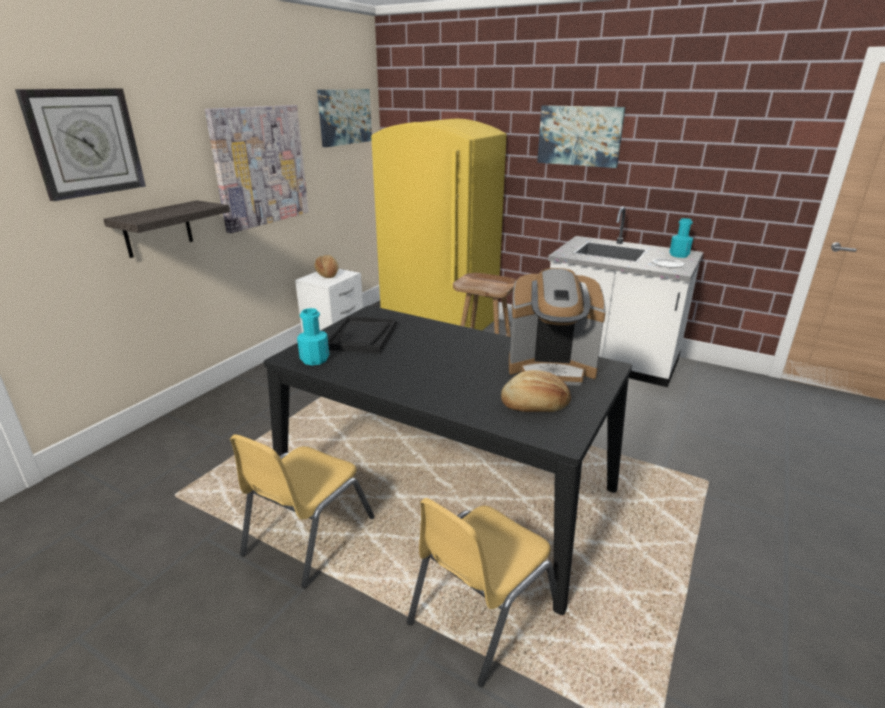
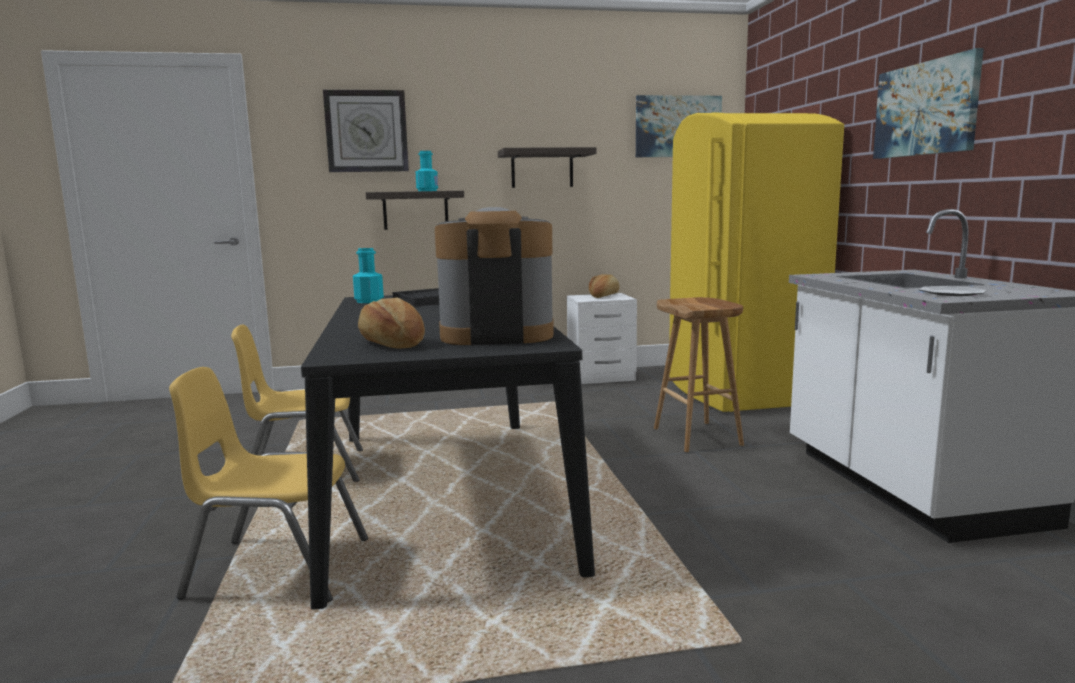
camera: 50 degrees right, 15 degrees down
(260, 166) = (542, 169): picture -> shelf
(551, 367) = (496, 334): coffee machine -> coffee machine turned 120 degrees clockwise
(679, 255) = (1025, 291): turquoise bottle -> turquoise bottle (427, 191)

